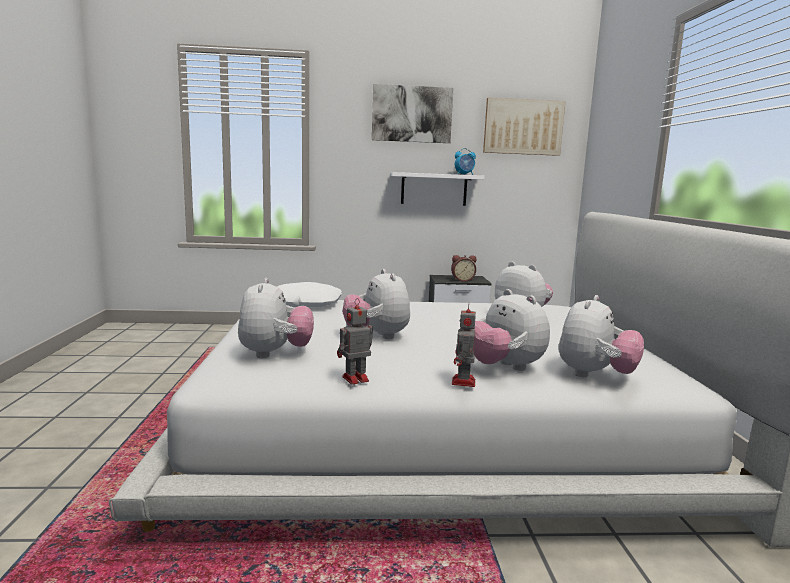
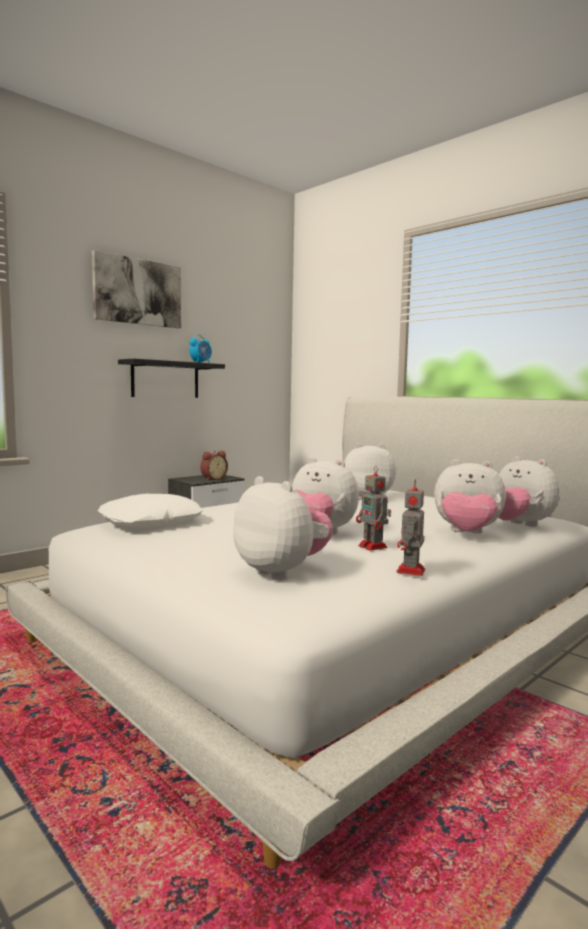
camera: 40 degrees left, 5 degrees down
(434, 189) = (165, 379): white shelf -> black shelf
(463, 383) = (477, 551): toy robot -> toy robot (373, 547)
(523, 127) = (243, 316): picture -> none
(594, 375) = (518, 525): plush toy -> plush toy turned 150 degrees clockwise

